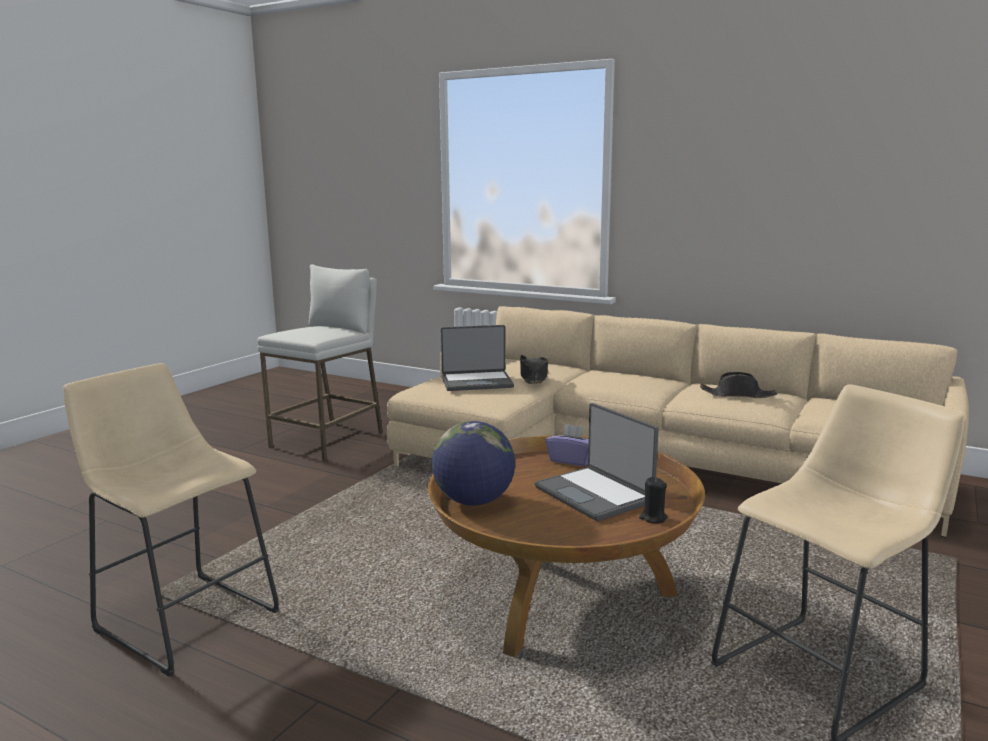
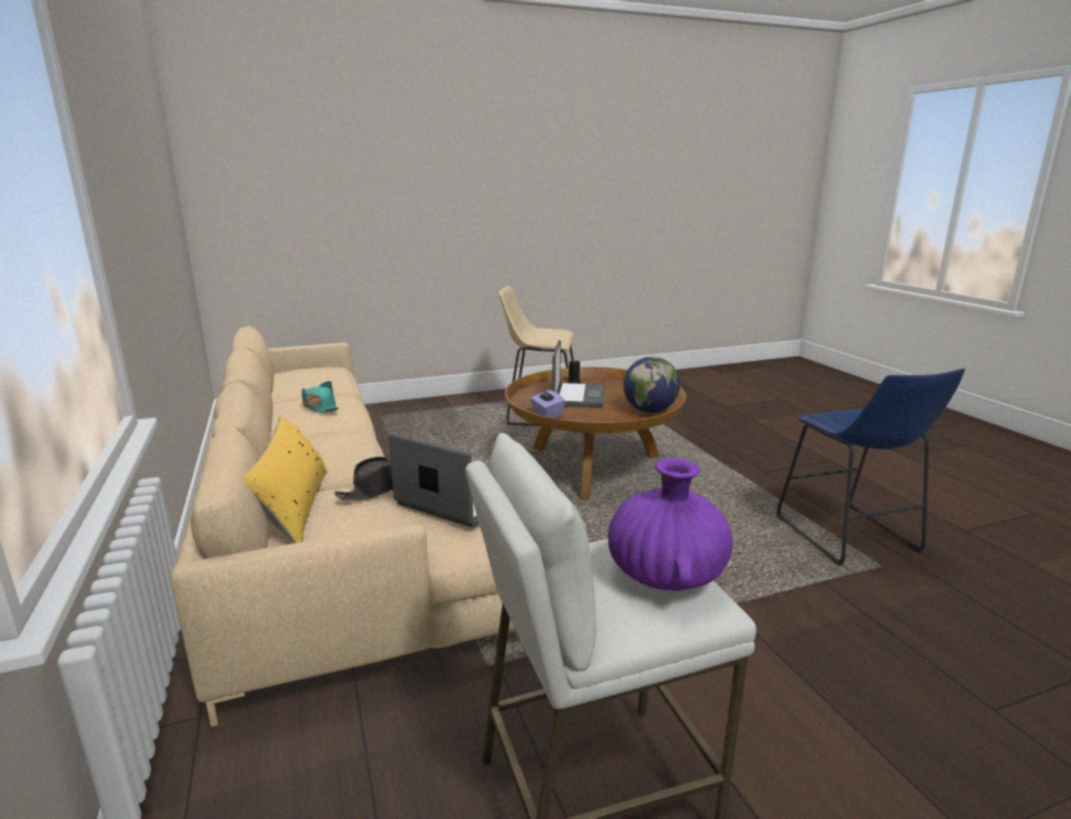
camera: 140 degrees left, 5 degrees up
(182, 617) = (850, 538): beige stool -> blue stool
(297, 332) = (666, 575): none -> purple vase
(556, 367) = (294, 507): none -> yellow pillow
(738, 395) = (319, 406): black hat -> turquoise hat

